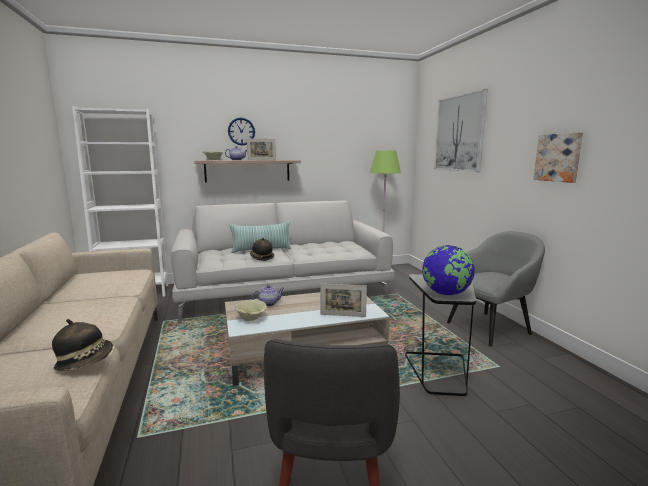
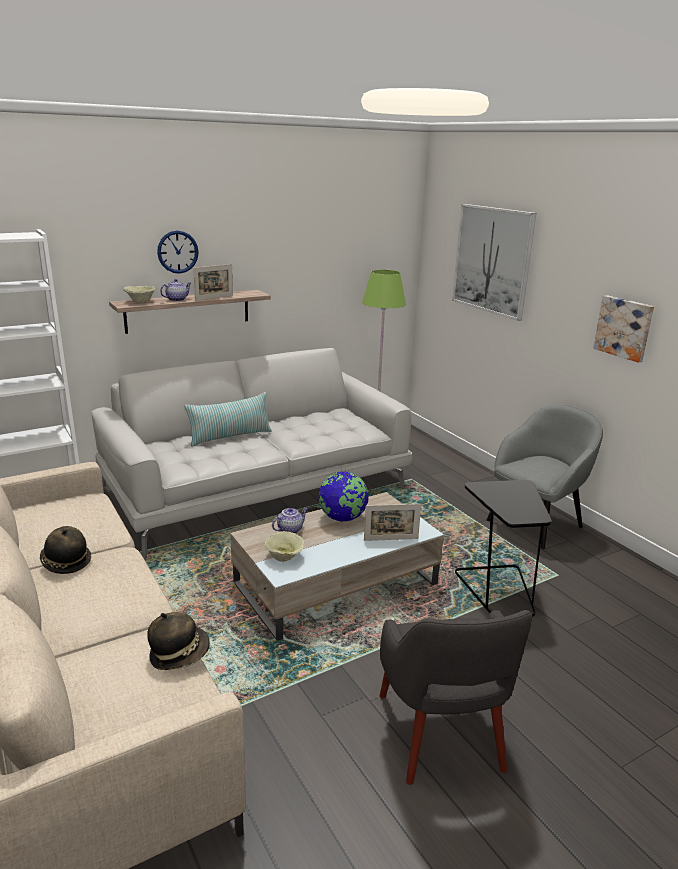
camera: 15 degrees left, 10 degrees up
(261, 258) = (243, 454): hat -> hat (65, 562)
(446, 294) = (518, 513): globe -> globe (342, 518)

